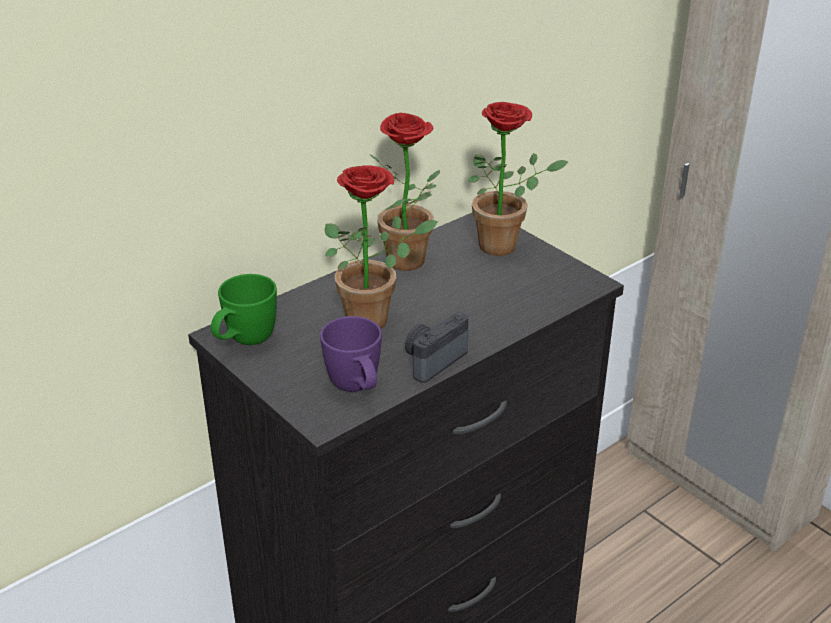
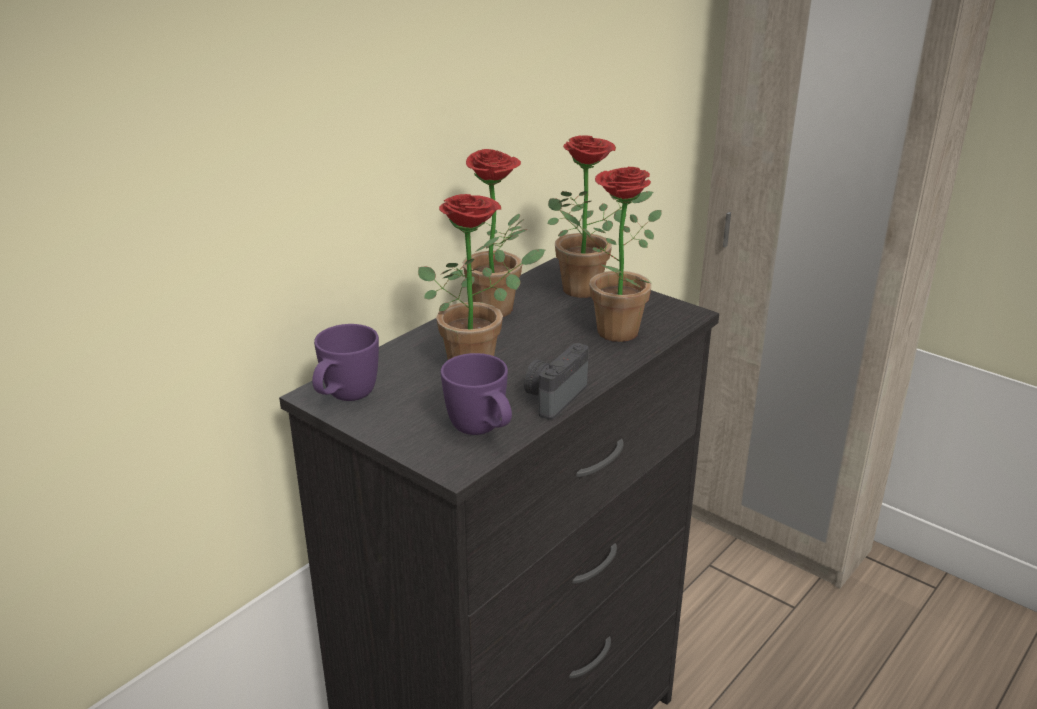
camera: 10 degrees left, 5 degrees down
(244, 342) = (345, 399): green mug -> purple mug
(507, 294) = (608, 330): none -> potted plant

